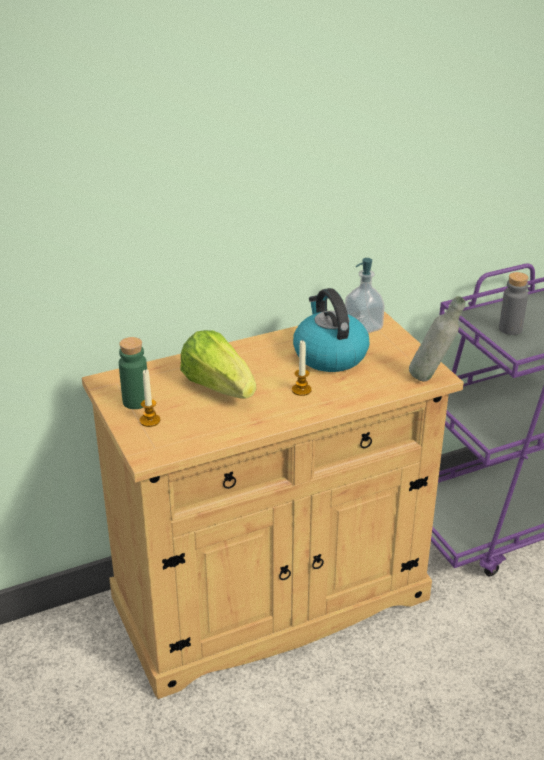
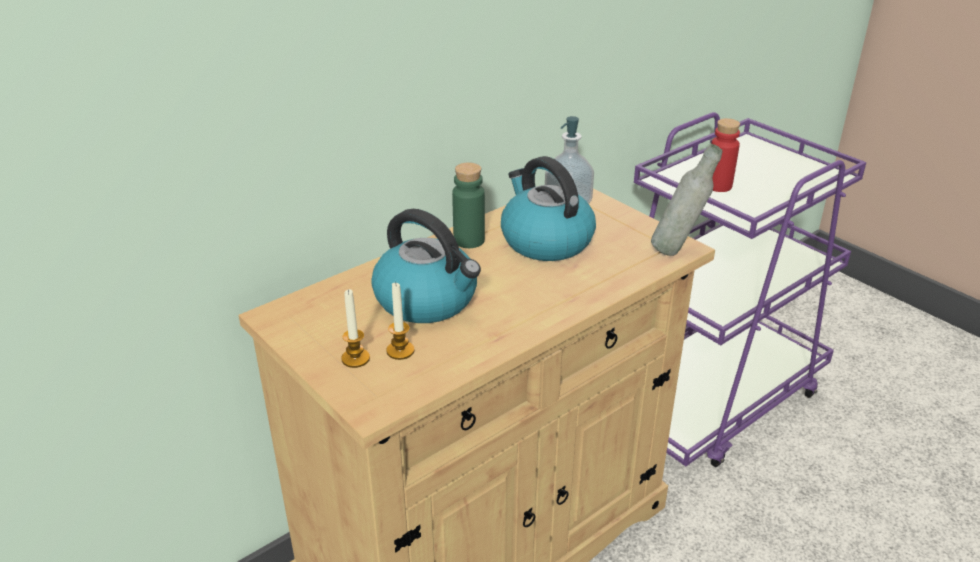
camera: 15 degrees left, 0 degrees up
(136, 401) = (326, 336): green bottle -> green bottle (469, 240)
(218, 387) = (428, 300): lettuce -> kettle
(301, 390) = (533, 288): candle -> candle (400, 351)
(510, 329) = (718, 186): grey bottle -> red bottle

